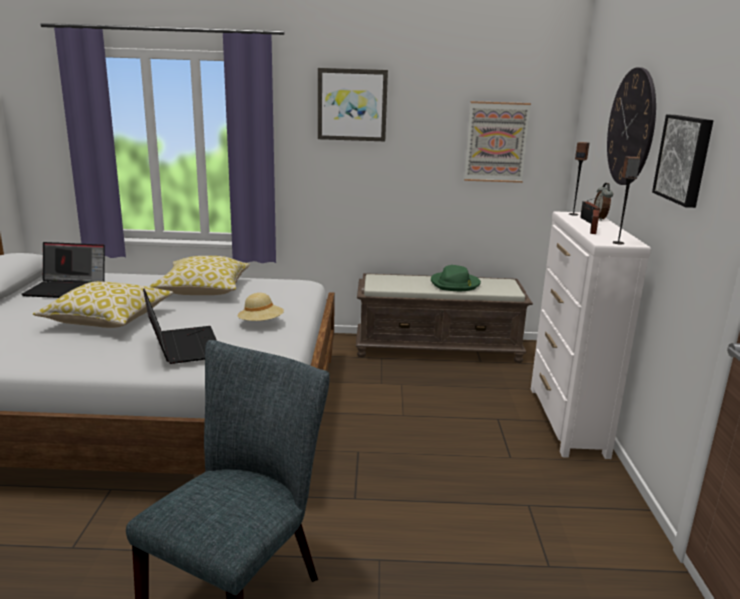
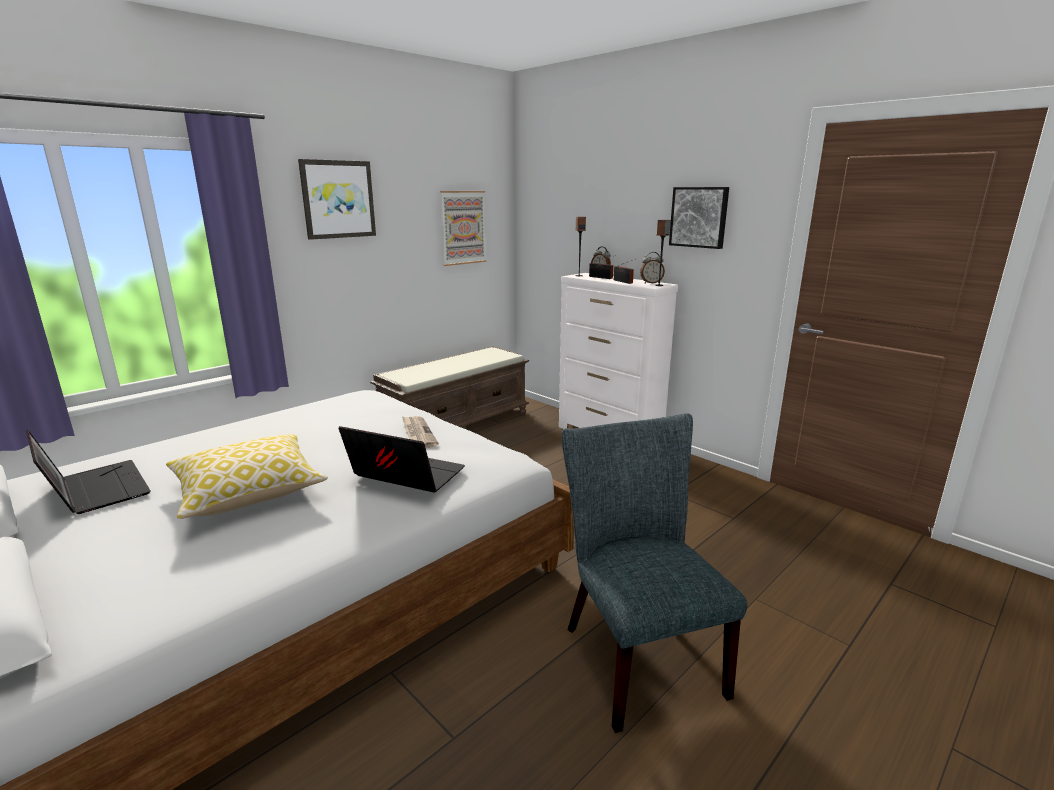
camera: 45 degrees left, 0 degrees up
(68, 289) = (94, 490): laptop -> laptop turned 90 degrees counterclockwise
(203, 289) = (281, 429): pillow -> none
(261, 323) = (418, 433): beige hat -> newspaper
(455, 284) = (463, 361): green hat -> none
(620, 238) = (651, 283): none -> alarm clock
(631, 127) = (612, 202): wall clock -> none

